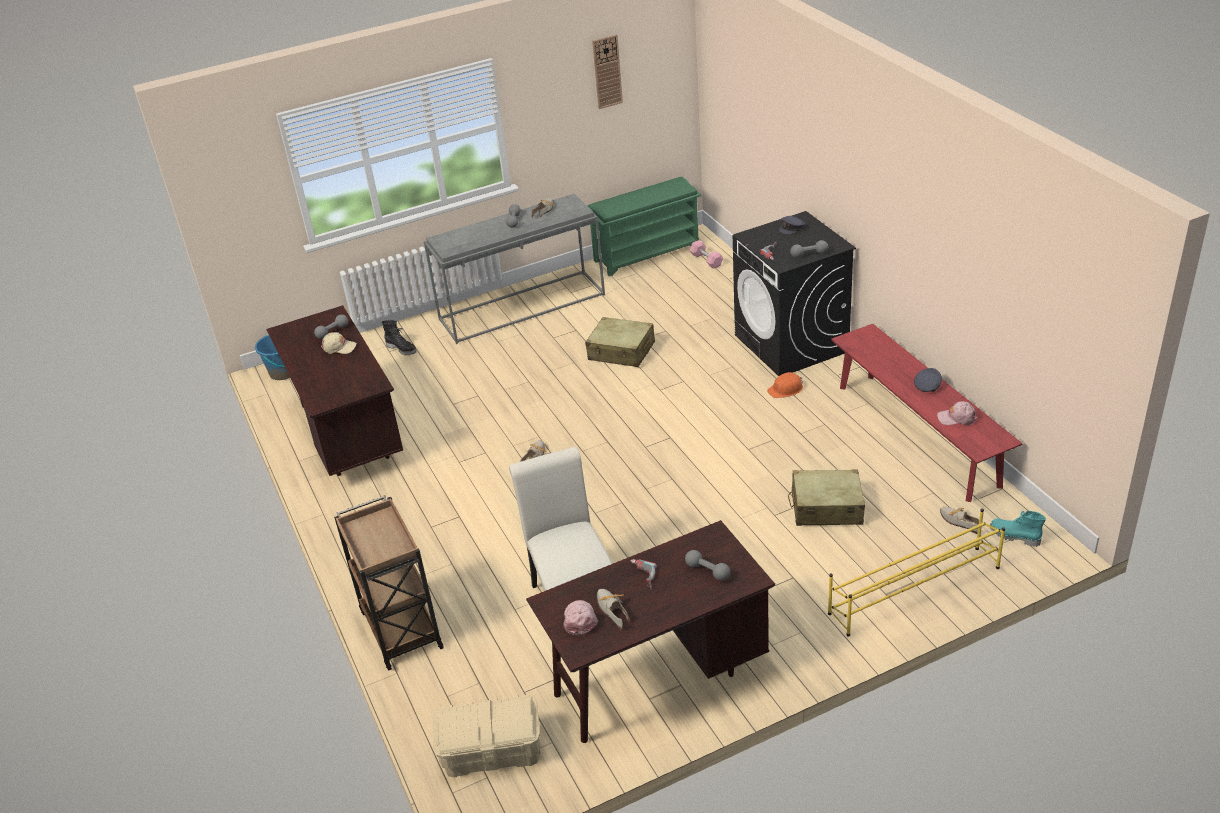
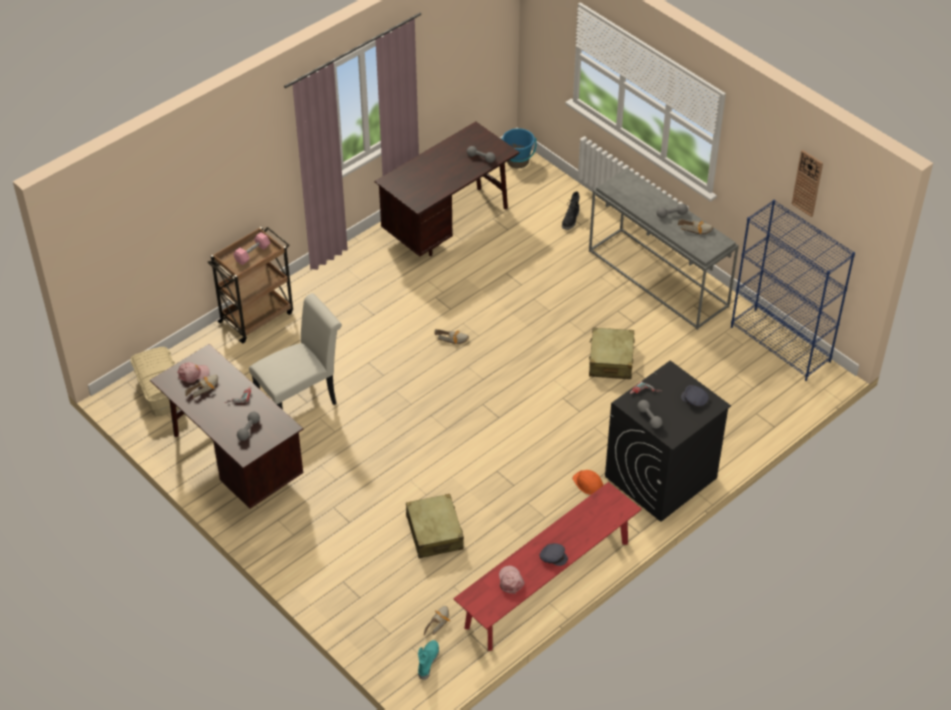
camera: 70 degrees right, 10 degrees up
(339, 347) = (461, 168): beige cap -> none
(647, 253) = (781, 344): green shoe rack -> blue bookcase
(706, 260) = (784, 391): pink dumbbell -> pink dumbbell (252, 253)
(913, 590) = (350, 598): yellow shoe rack -> none

